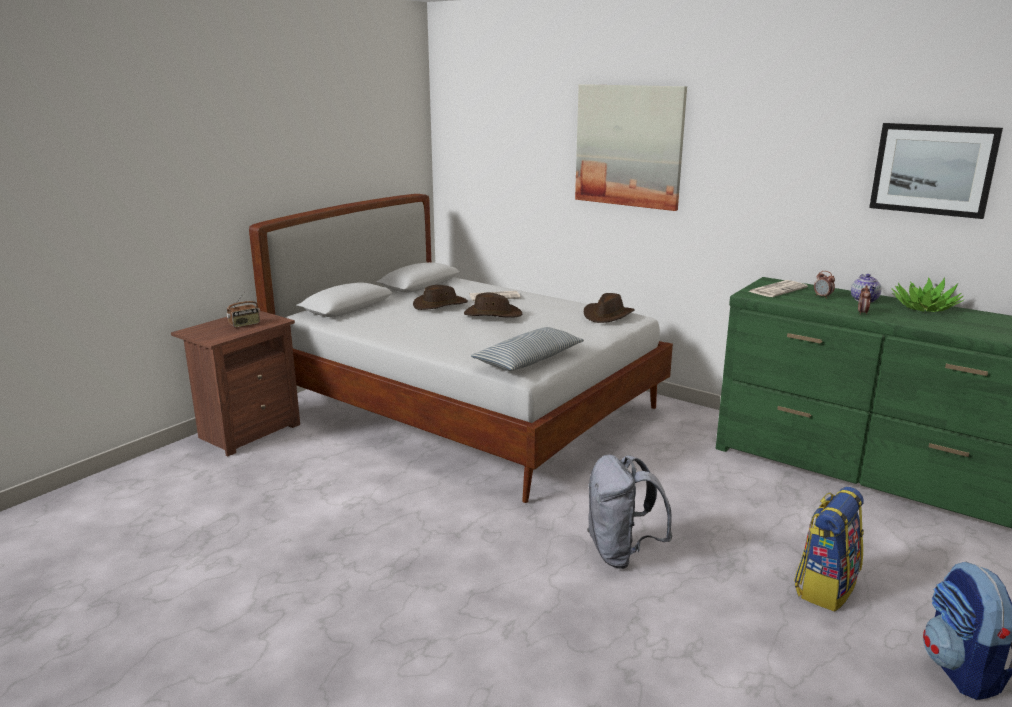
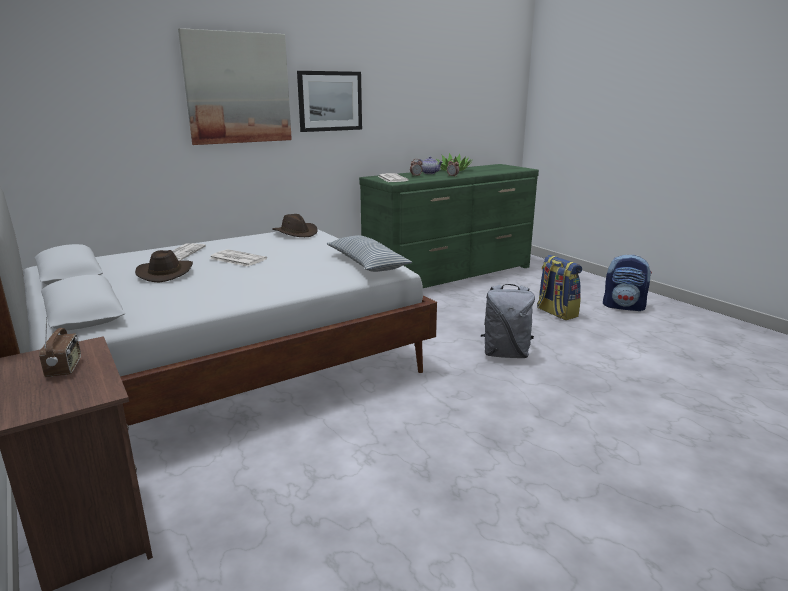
camera: 70 degrees left, 0 degrees up
(492, 314) = (237, 259): brown hat -> newspaper
(933, 169) = (434, 90): picture -> picture (330, 101)

